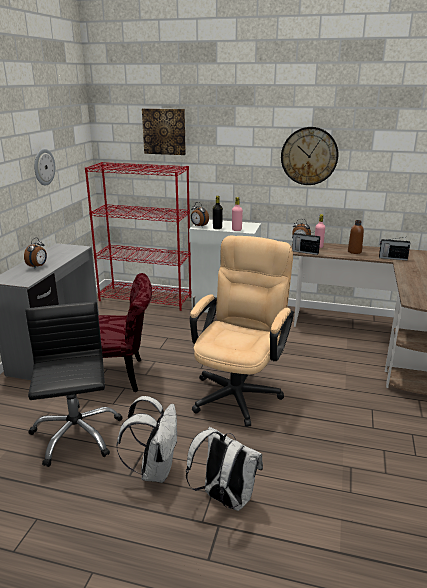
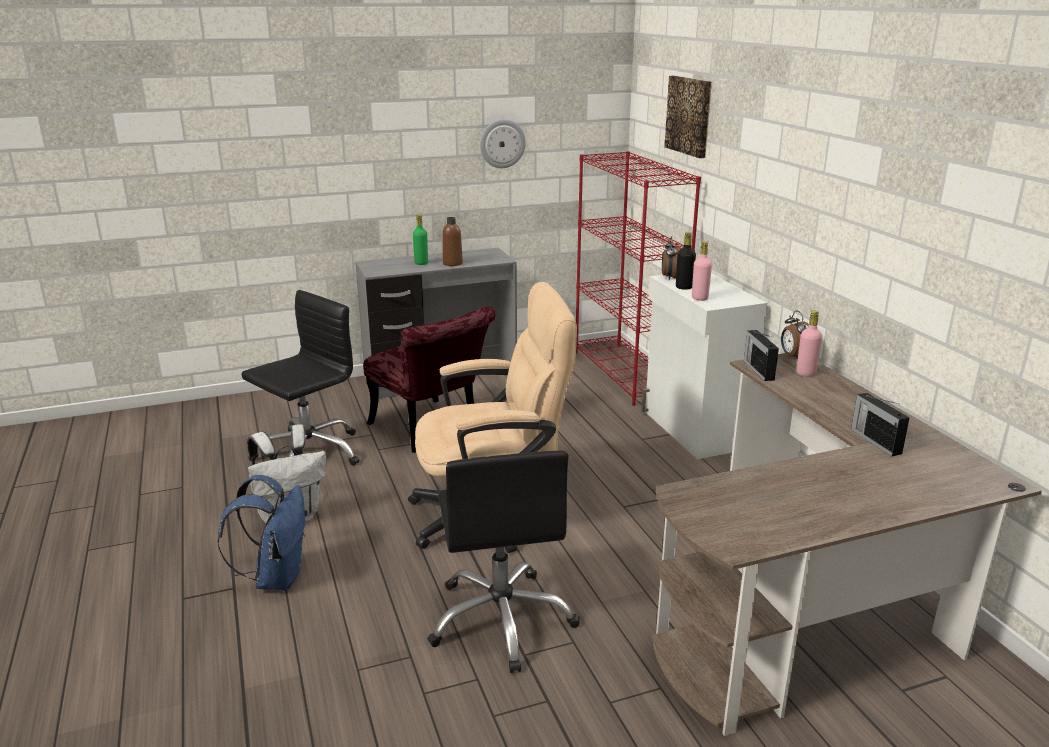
camera: 55 degrees right, 0 degrees up
(38, 266) = (421, 263): alarm clock -> green bottle
(224, 499) = (277, 577): white backpack -> blue backpack
(309, 156) = (843, 194): wall clock -> none
(339, 423) = (502, 619): none -> black office chair
(354, 252) = (840, 404): brown bottle -> brown bottle (452, 263)

